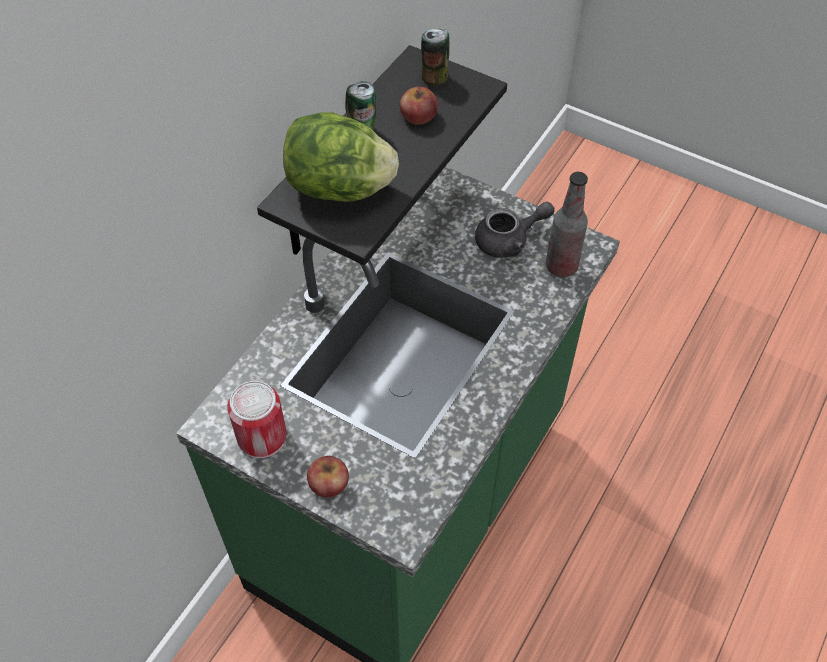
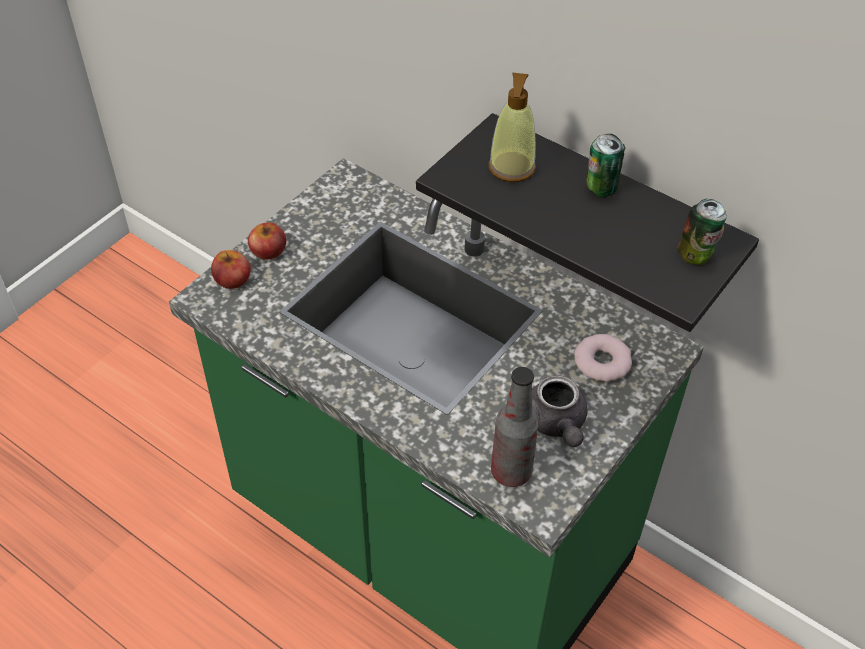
camera: 95 degrees right, 5 degrees down
(262, 437) = (326, 209): can -> none
(340, 189) = (511, 167): lettuce -> soap dispenser
(418, 116) = (625, 235): apple -> apple (232, 279)
(440, 212) = (602, 362): none -> donut

